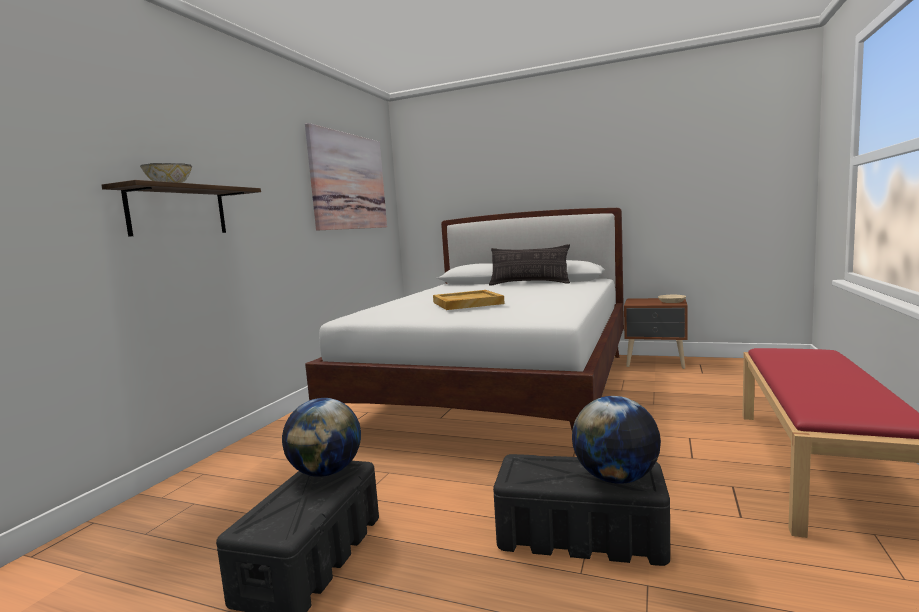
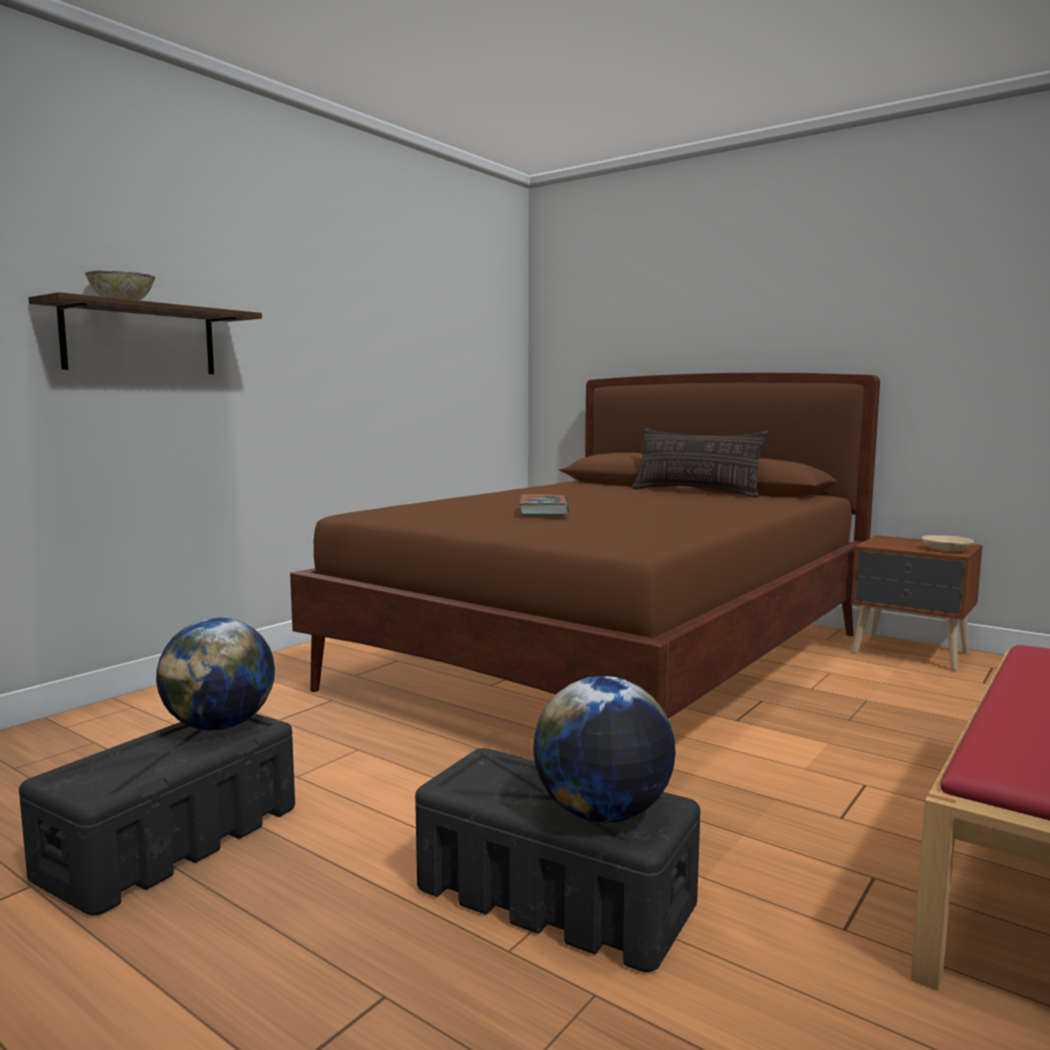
camera: 15 degrees right, 0 degrees up
(349, 182) = (438, 311): picture -> none
(467, 303) = (544, 510): beige tray -> book
(500, 391) = (612, 660): white bed -> brown bed

